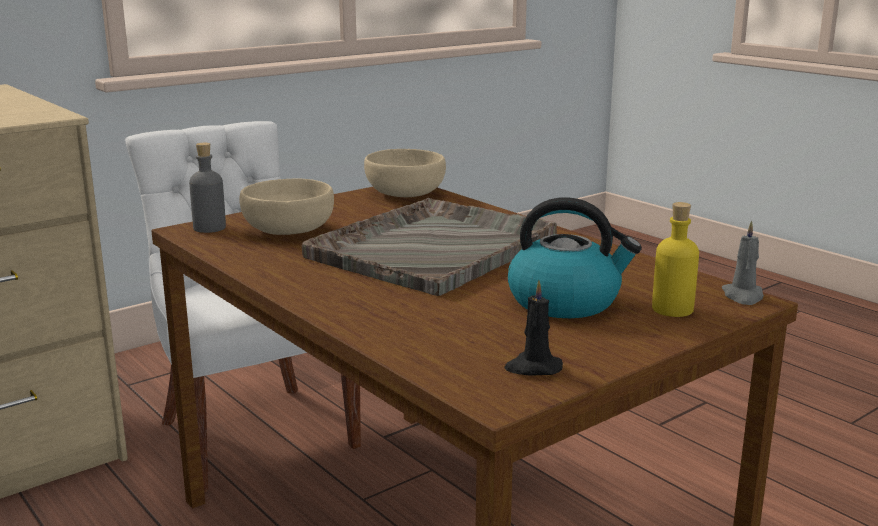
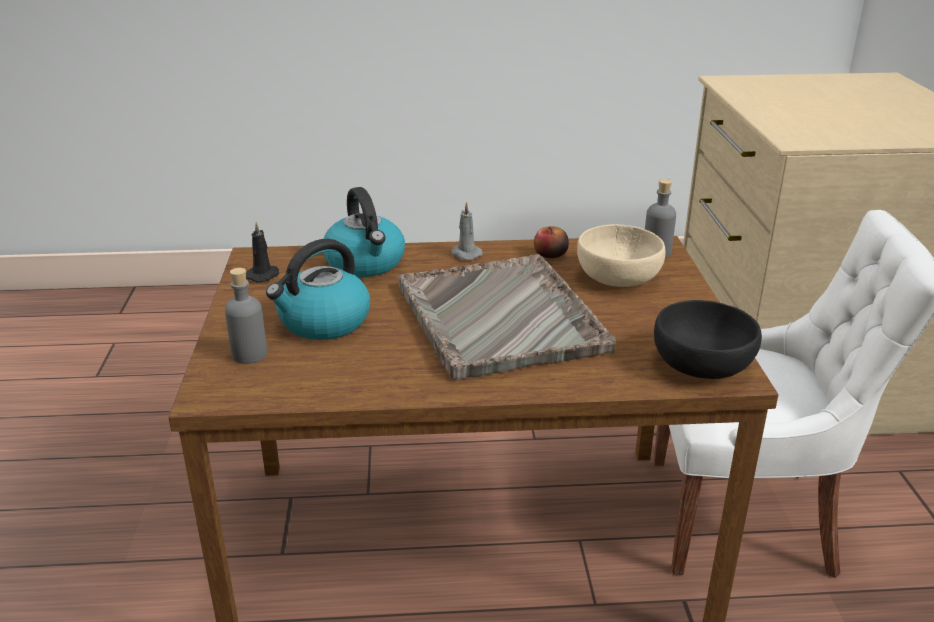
camera: 125 degrees right, 10 degrees up
(267, 259) = (550, 255): none -> apple
(404, 194) = (701, 363): beige bowl -> black bowl
(411, 327) = (366, 263): none -> kettle
(672, 309) = (249, 354): yellow bottle -> grey bottle
(743, 296) = (216, 397): grey candle -> grey candle (465, 254)

